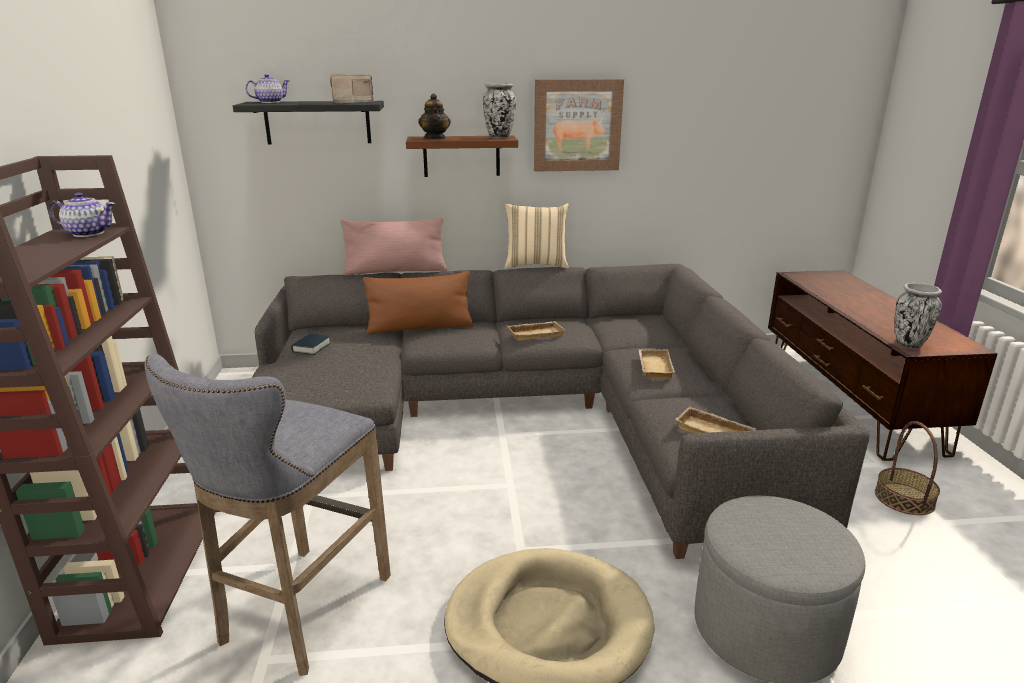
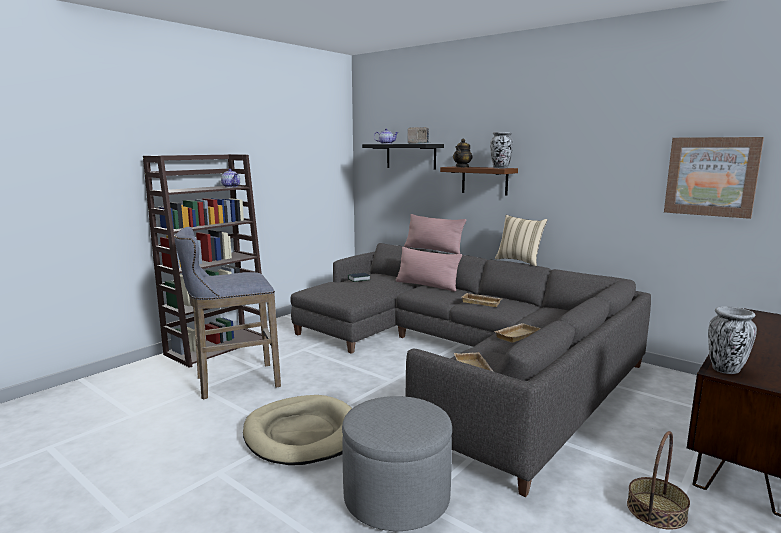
camera: 45 degrees right, 10 degrees down
(420, 328) = (427, 285): brown pillow -> pink pillow
(577, 125) = (562, 162): picture -> picture (711, 176)

